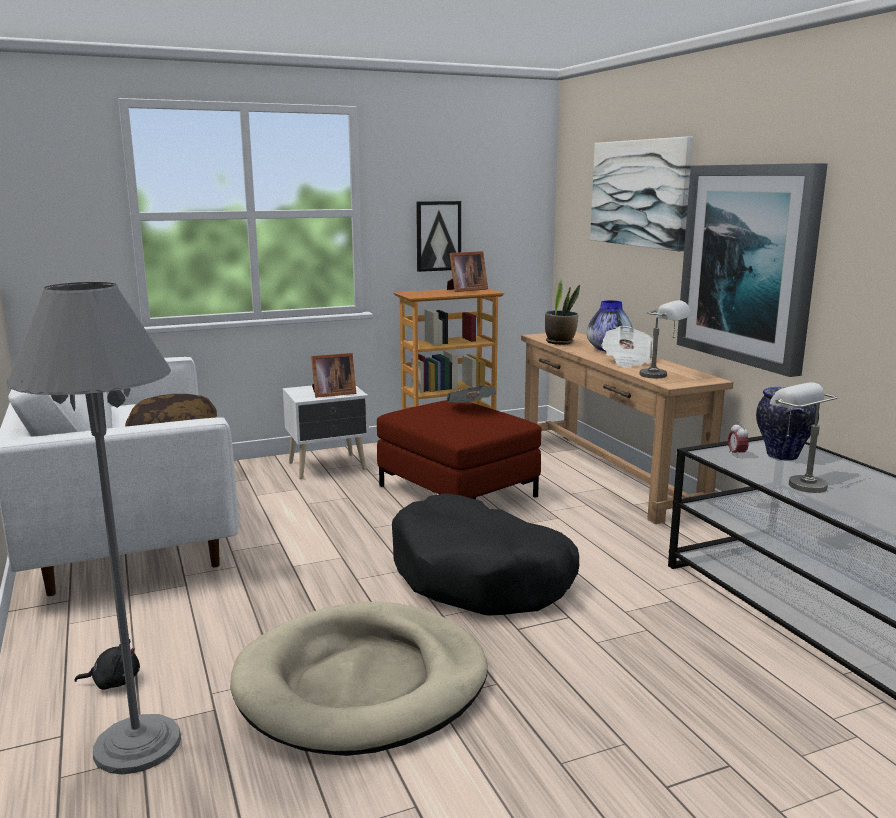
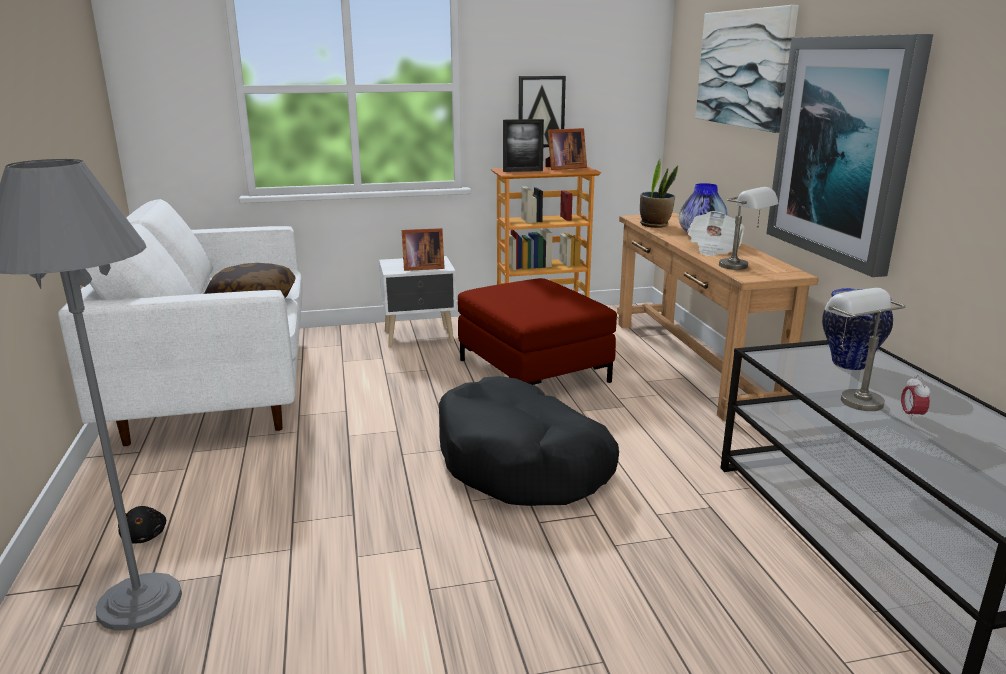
camera: 10 degrees right, 5 degrees up
(114, 682) = (144, 536): black plush toy -> black plush toy turned 60 degrees clockwise
(362, 684) = (366, 564): beige dog bed -> none
(428, 294) = (522, 171): none -> picture frame
(470, 408) = (551, 289): newspaper -> none
(736, 454) = (797, 359): alarm clock -> alarm clock (911, 416)

